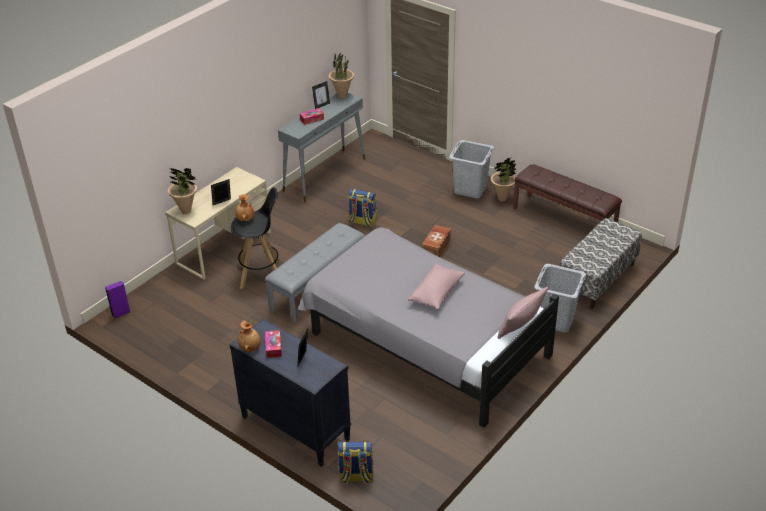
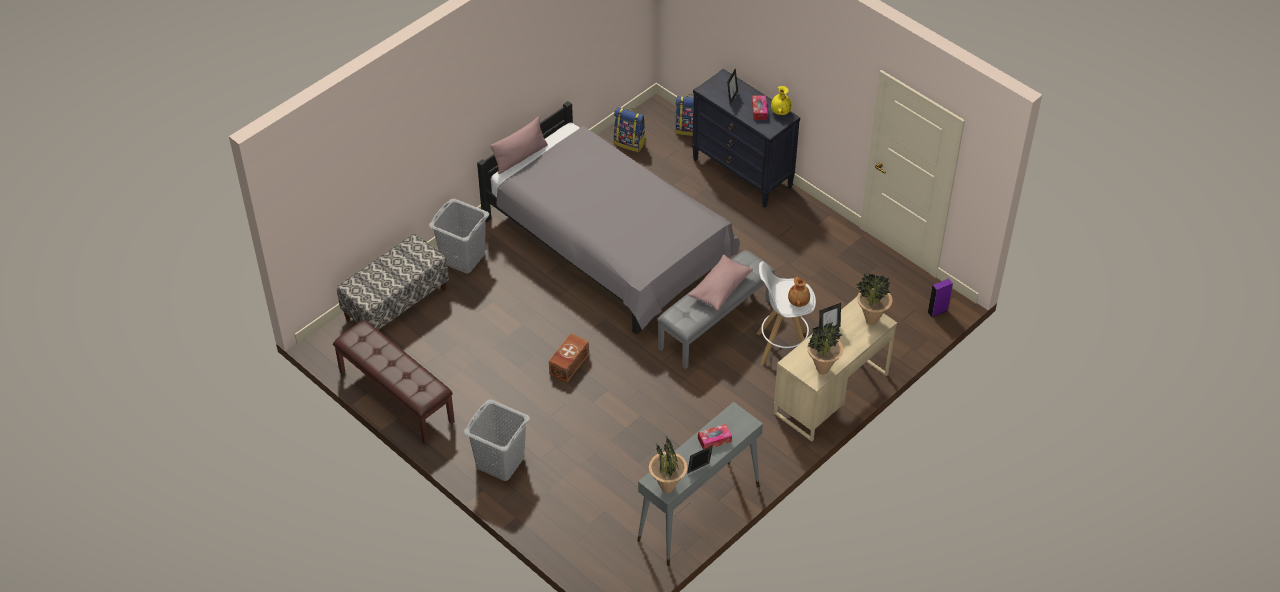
camera: 175 degrees left, 10 degrees up
(250, 348) = (780, 112): brown vase -> yellow vase
(261, 275) = (782, 347): black stool -> white stool
(362, 222) = (654, 418): backpack -> backpack (630, 143)
(436, 293) = (594, 193): pink pillow -> pink pillow (720, 288)
(502, 199) = (462, 440): potted plant -> potted plant (822, 370)

